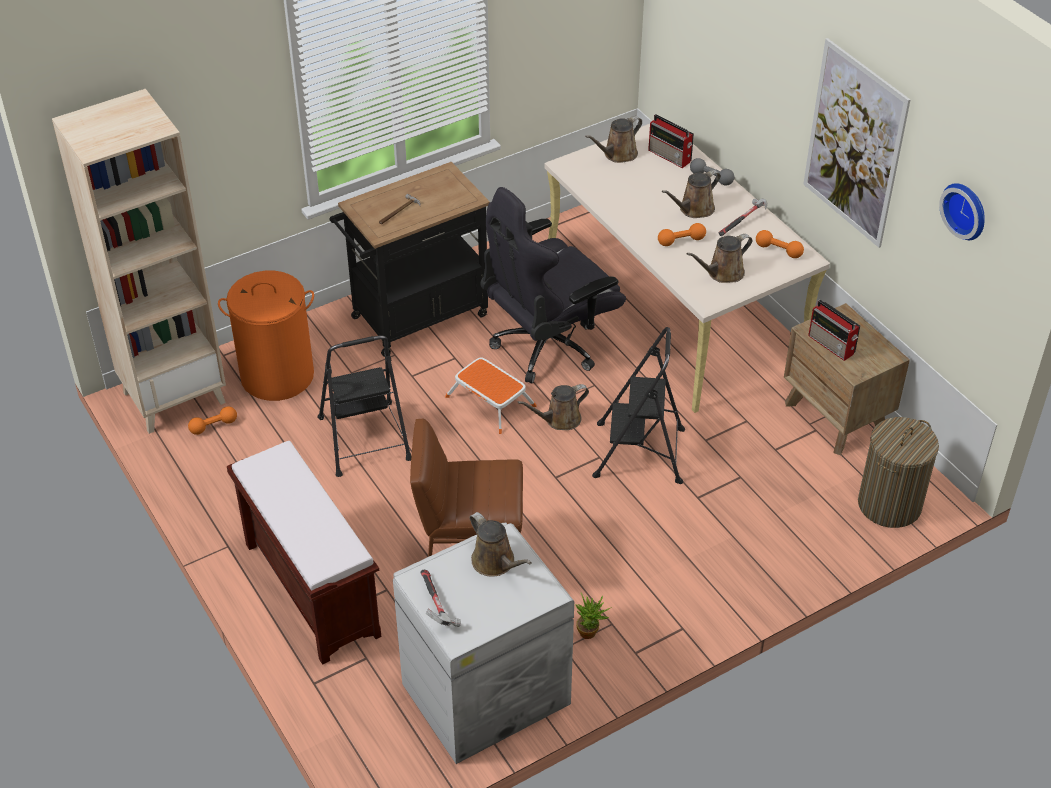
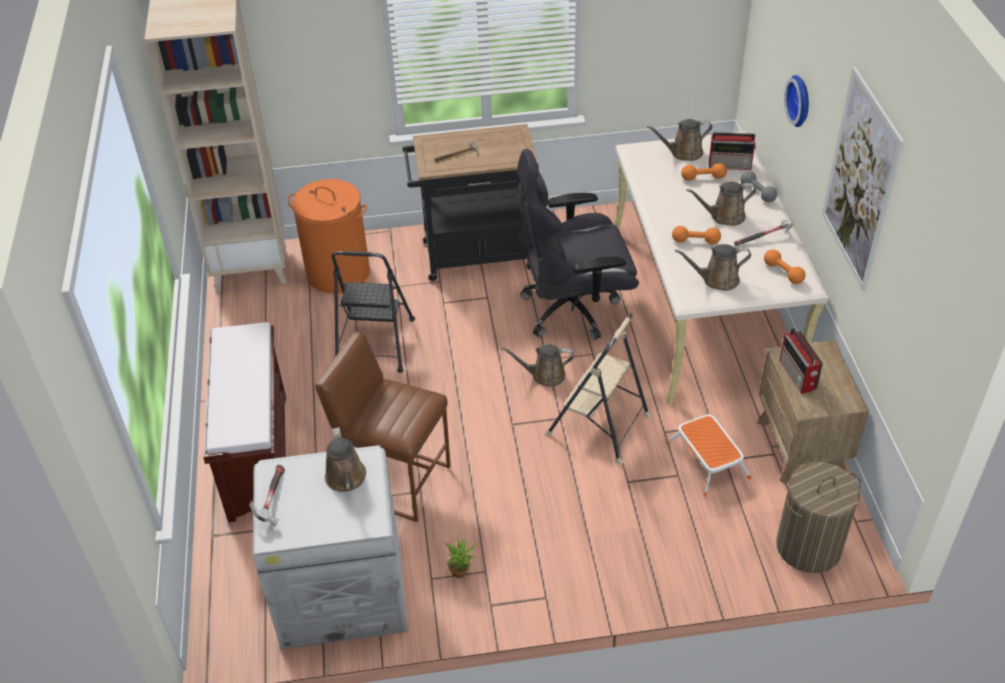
camera: 25 degrees right, 0 degrees up
(213, 426) = (266, 299): orange dumbbell -> orange dumbbell (703, 178)
(490, 401) = (495, 342): orange step ladder -> orange step ladder (707, 460)
(642, 452) = (601, 425): black step ladder -> beige step ladder
(670, 156) = (730, 165): radio -> radio turned 60 degrees counterclockwise
(966, 210) = (929, 269): wall clock -> wall clock (801, 100)

